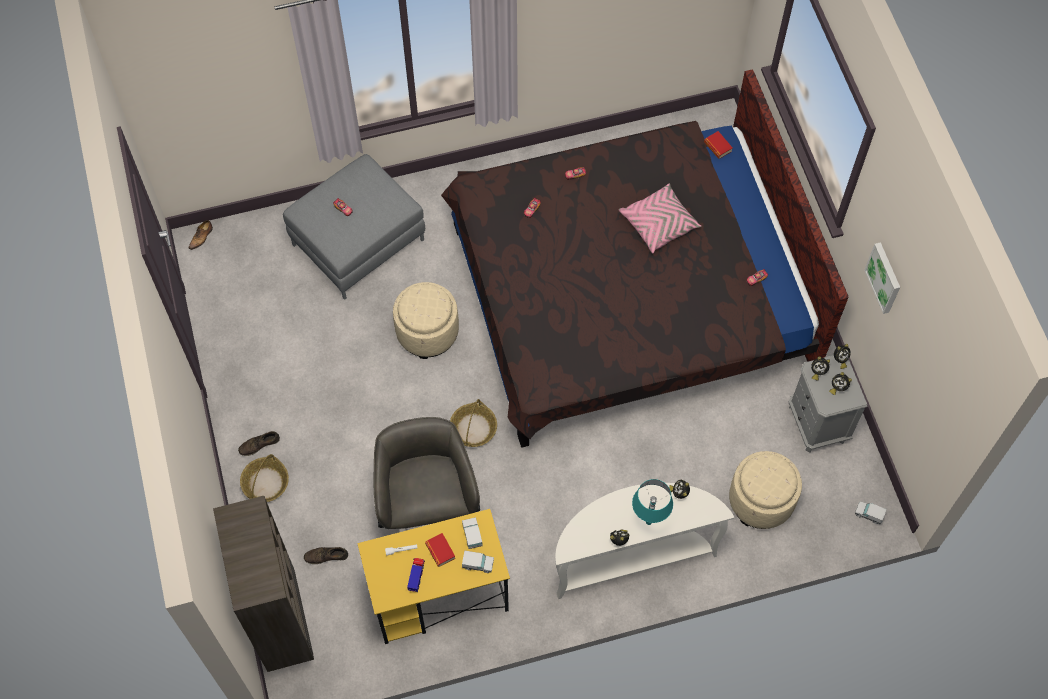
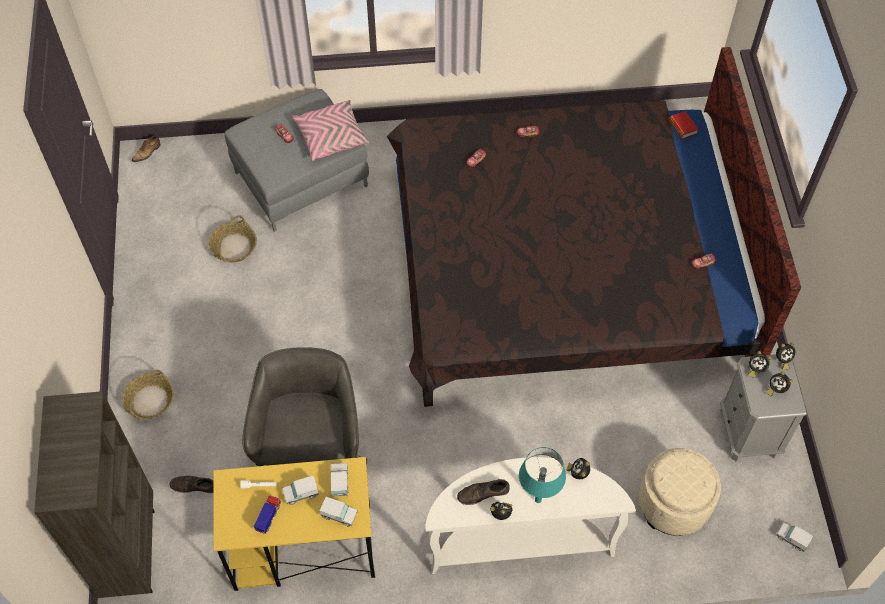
camera: 10 degrees right, 5 degrees down
(259, 445) = (153, 361): brown shoe -> brown shoe (483, 493)
(427, 332) = (351, 275): beige ottoman -> none
(440, 551) = (301, 493): book -> toy truck
(473, 428) = (378, 379): basket -> basket (234, 247)
(659, 223) = (607, 193): pink pillow -> pink pillow (331, 137)
(884, 277) = (845, 267): picture -> none

